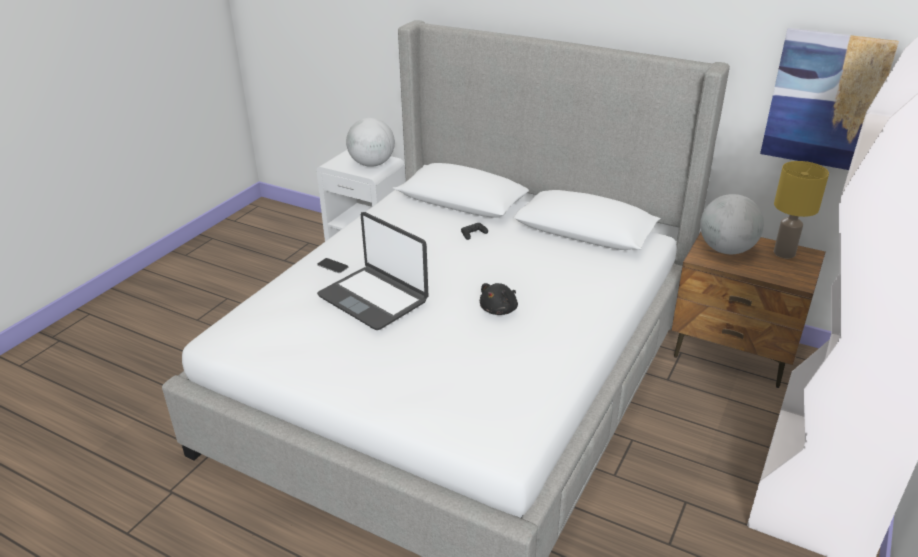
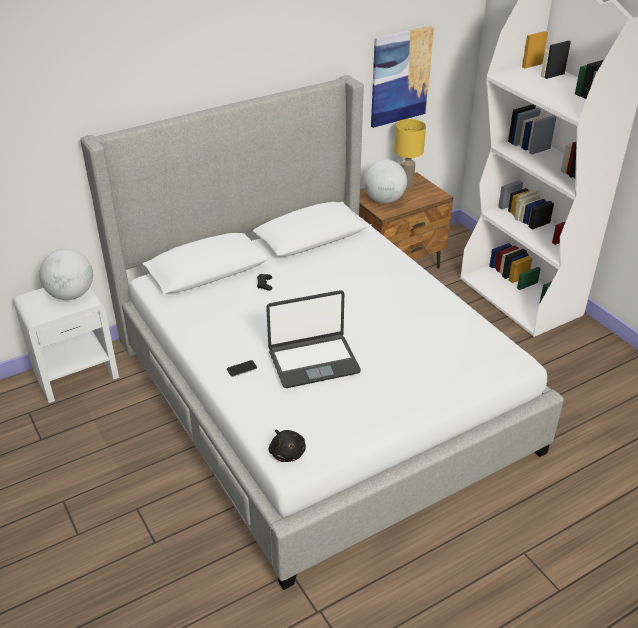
camera: 60 degrees left, 5 degrees up
(500, 309) = (376, 310): black plush toy -> black plush toy (287, 452)

